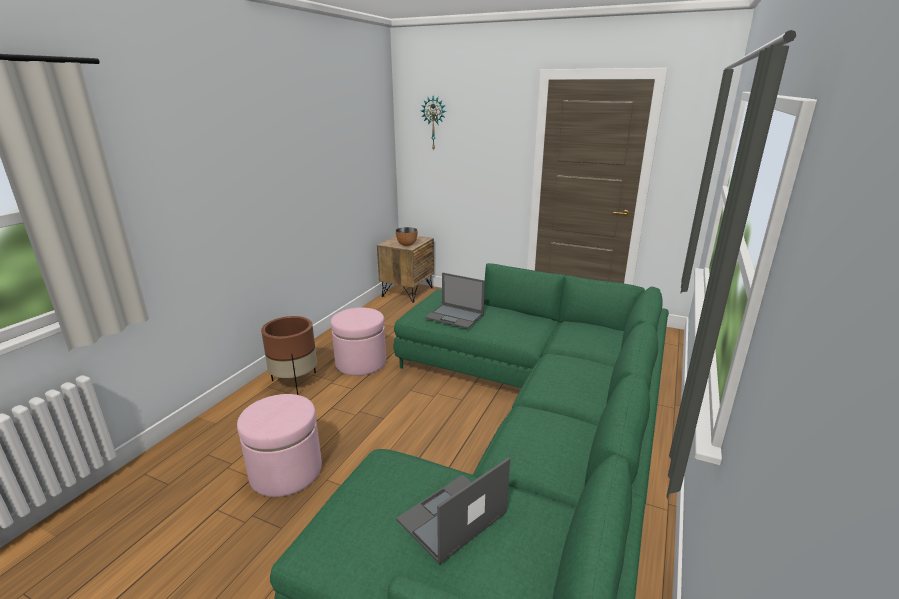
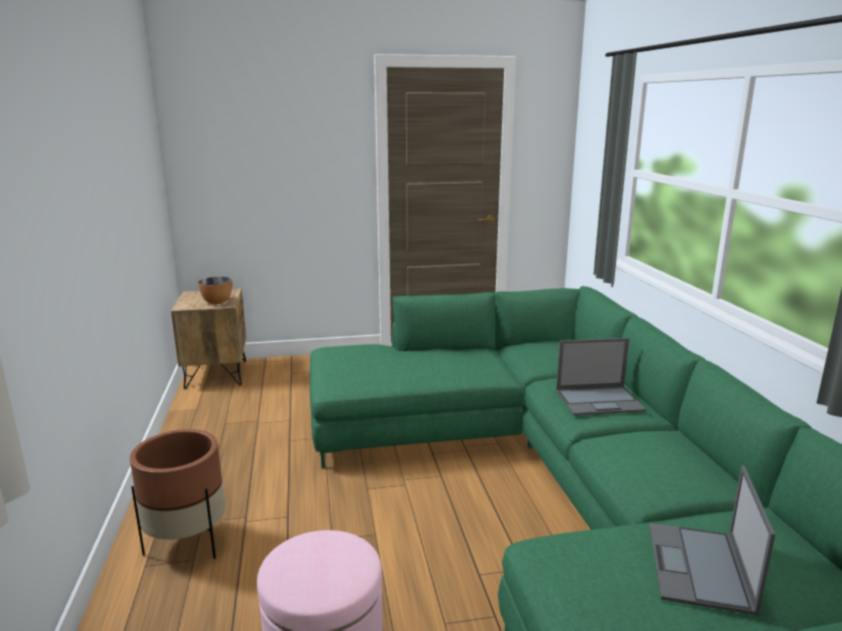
camera: 35 degrees left, 5 degrees down
(361, 363) = (258, 480): pink ottoman -> none
(434, 123) = (227, 125): wall clock -> none
(455, 316) = (391, 371): laptop -> laptop (600, 401)

